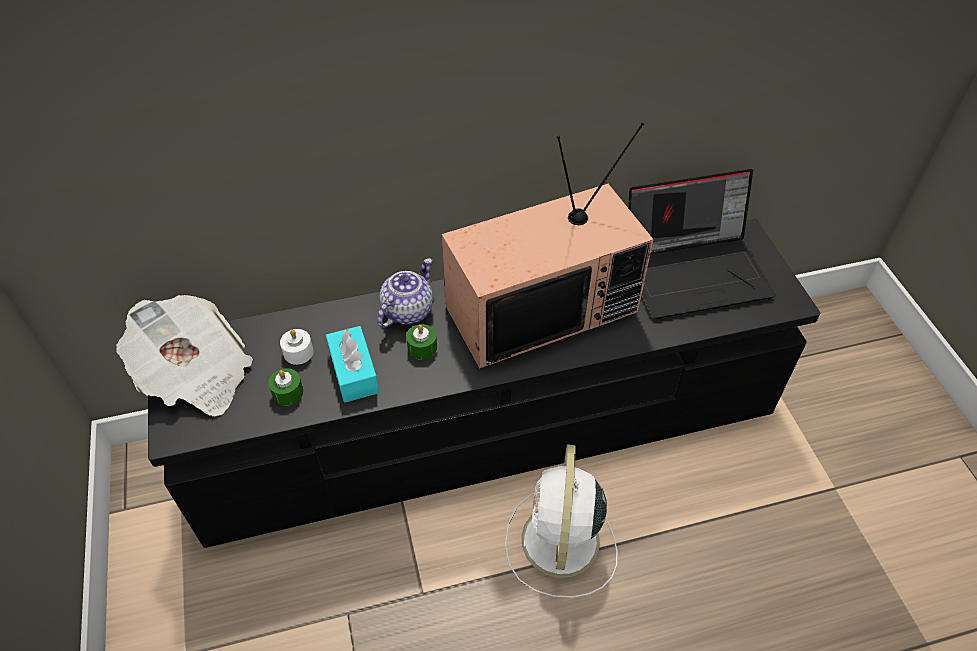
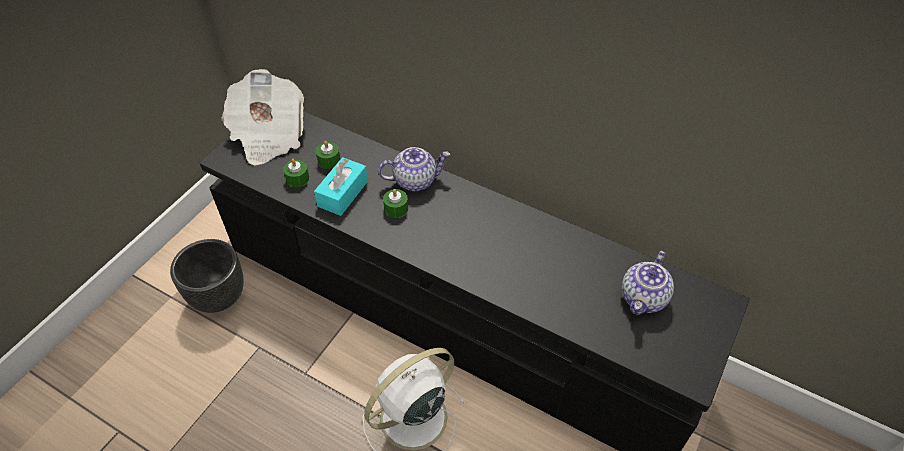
camera: 45 degrees right, 0 degrees up
(244, 608) = (218, 298): none -> black planter
(298, 352) = (329, 160): white candle -> green candle
(542, 307) = (499, 239): television -> none
(696, 271) = (644, 298): laptop -> teapot

